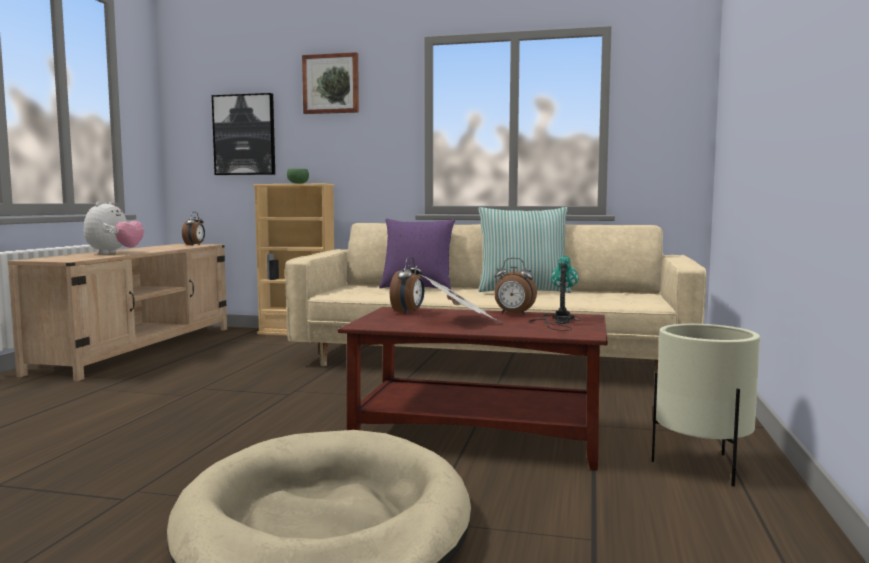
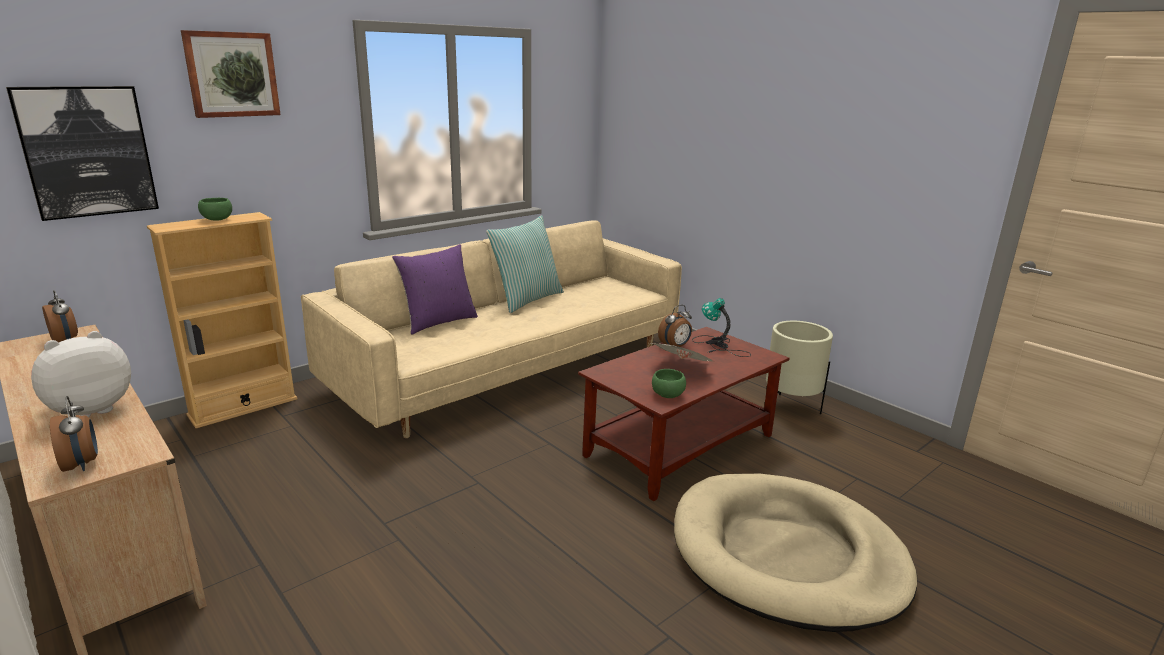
camera: 55 degrees left, 15 degrees up
(114, 253) = (90, 409): plush toy -> plush toy turned 90 degrees counterclockwise
(386, 324) = (667, 394): none -> green bowl
(408, 312) = (623, 372): alarm clock -> alarm clock (82, 464)

